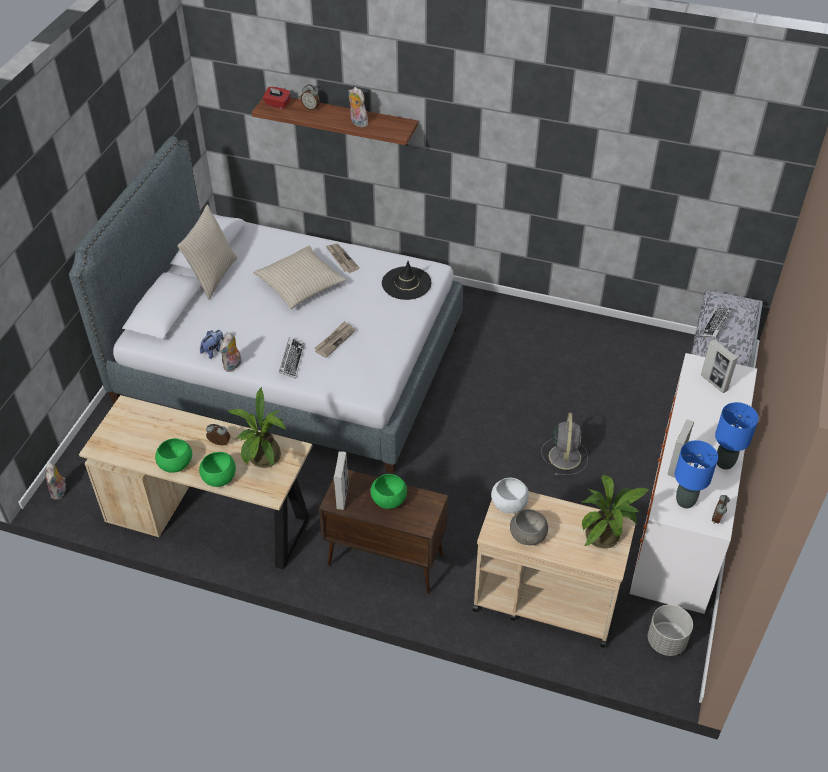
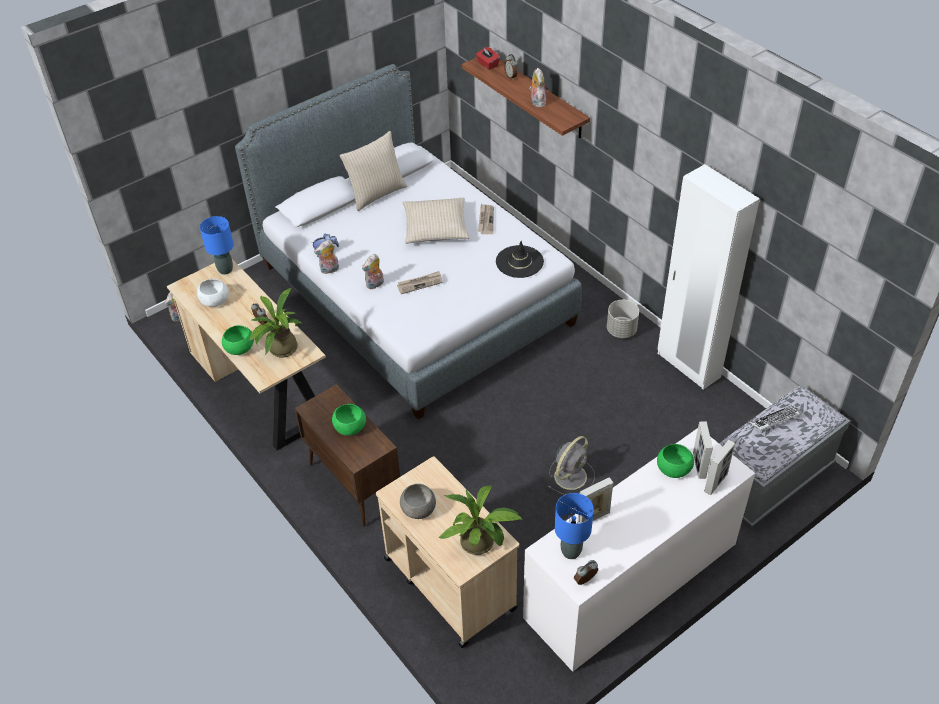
camera: 35 degrees right, 0 degrees up
(175, 463) = (221, 323): green bowl -> green bowl (674, 468)
(292, 360) = (375, 285): keyboard -> plush toy
(342, 496) = (319, 407): picture frame -> picture frame (715, 482)
(509, 504) = (427, 476): white bowl -> white bowl (214, 301)
(577, 320) = (688, 366): none -> white wardrobe
(666, 641) = (519, 674): grey planter -> grey planter (621, 330)
(724, 463) = (639, 539): blue table lamp -> blue table lamp (225, 270)

